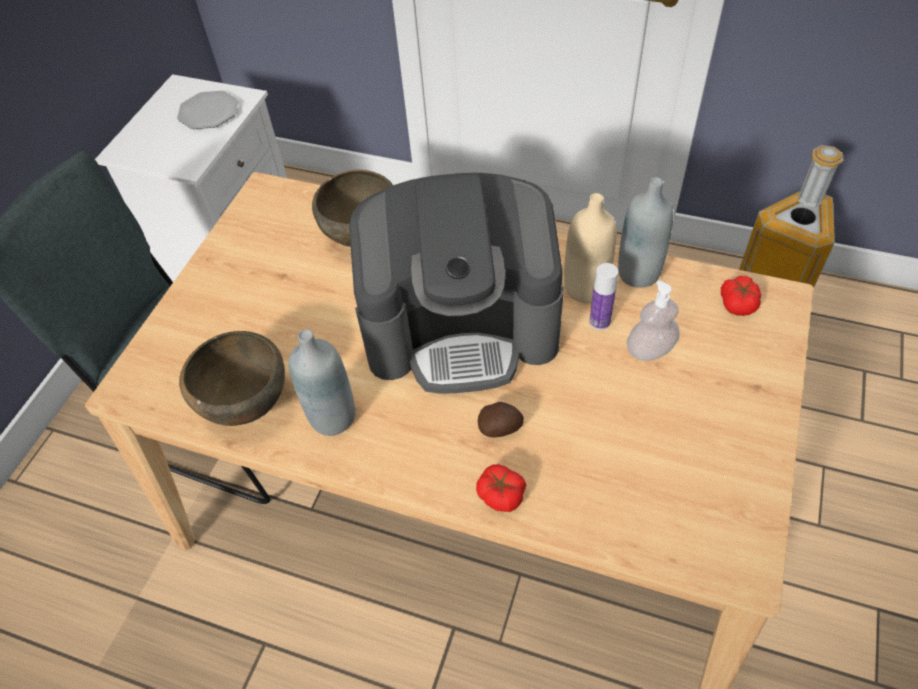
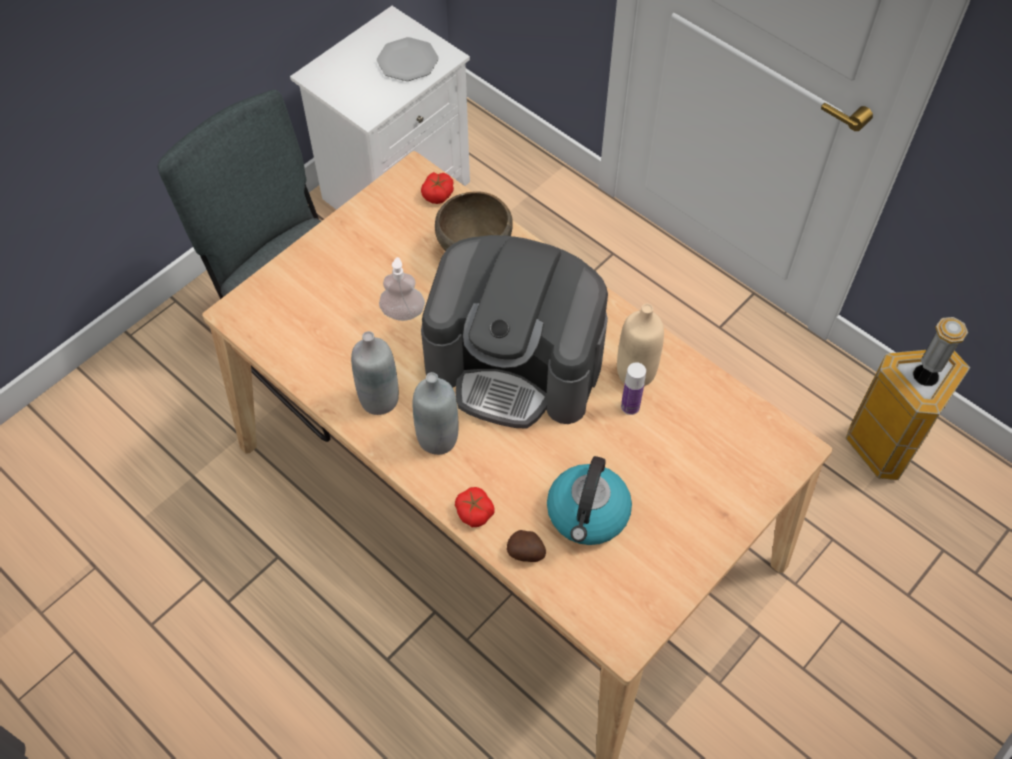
camera: 20 degrees right, 5 degrees up
(246, 406) = (319, 364): brown bowl -> none
(500, 428) = (501, 461): potato -> potato (526, 553)
(623, 445) = (588, 514): none -> kettle
(638, 273) = (688, 377): grey bottle -> grey bottle (438, 438)
(650, 350) = (656, 448): soap dispenser -> soap dispenser (403, 312)
(738, 303) = (756, 438): tomato -> tomato (438, 194)

